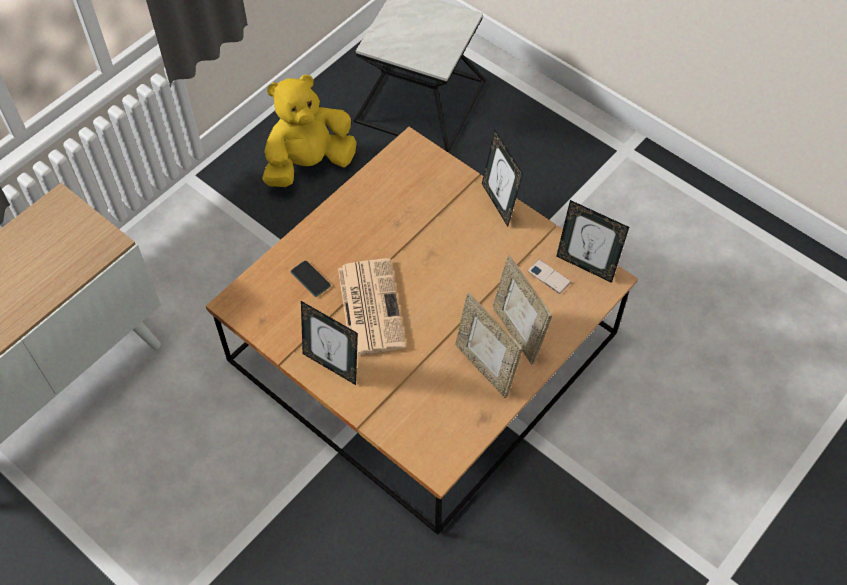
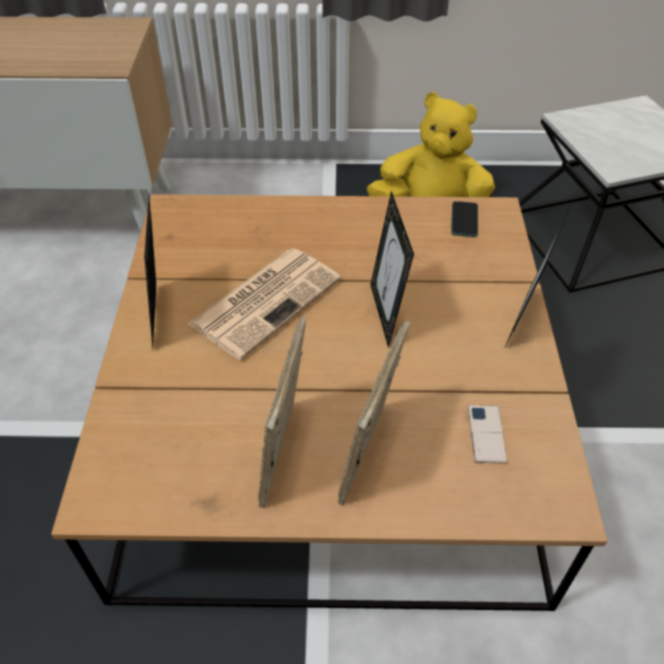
camera: 50 degrees right, 10 degrees down
(310, 279) = (253, 239): phone -> phone (464, 220)
(586, 265) = (550, 463): picture frame -> picture frame (386, 314)

